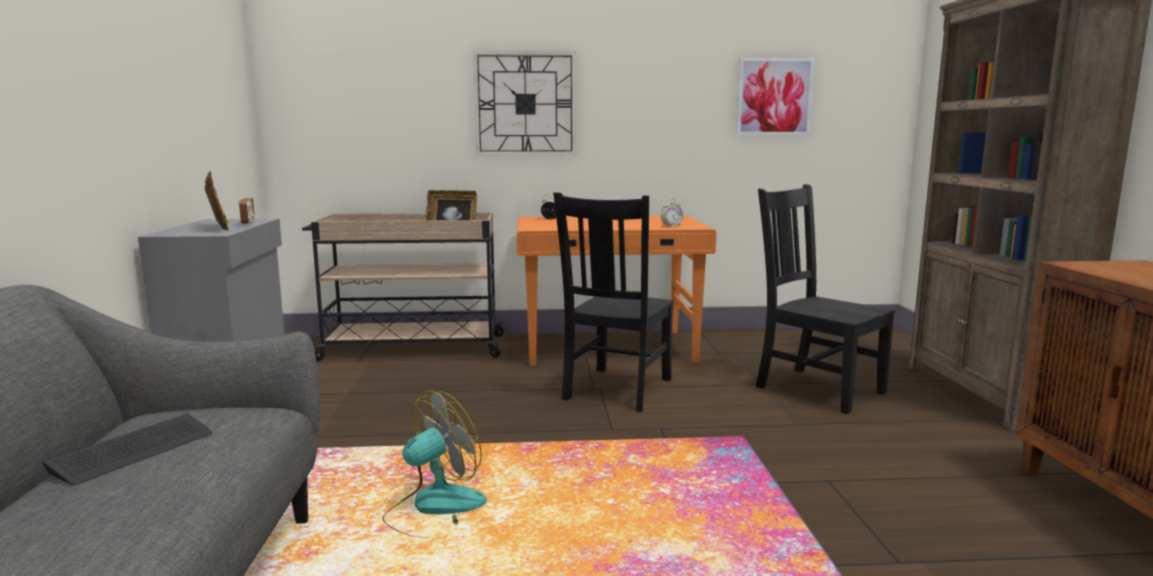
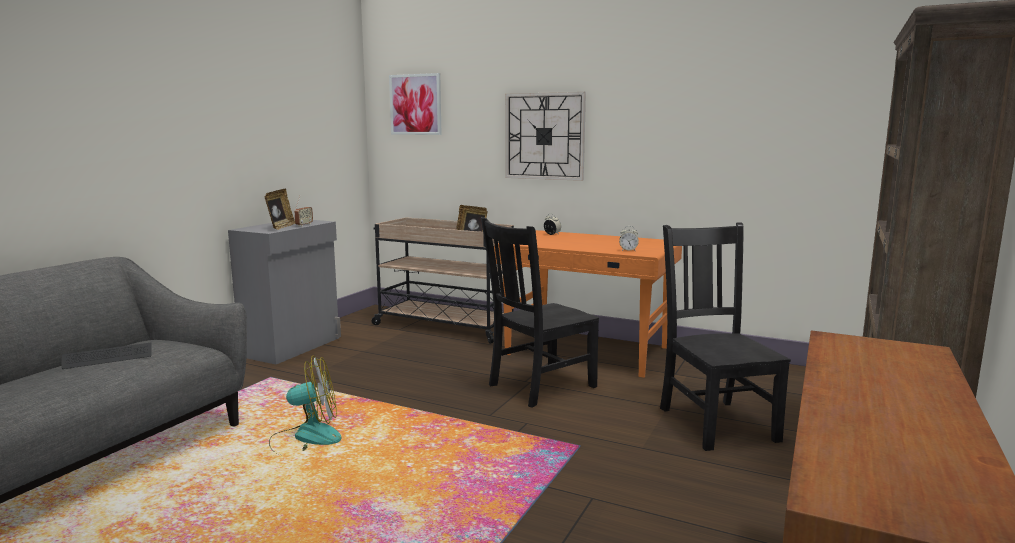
camera: 30 degrees right, 0 degrees up
(774, 97) = (774, 130): picture -> picture (415, 104)

